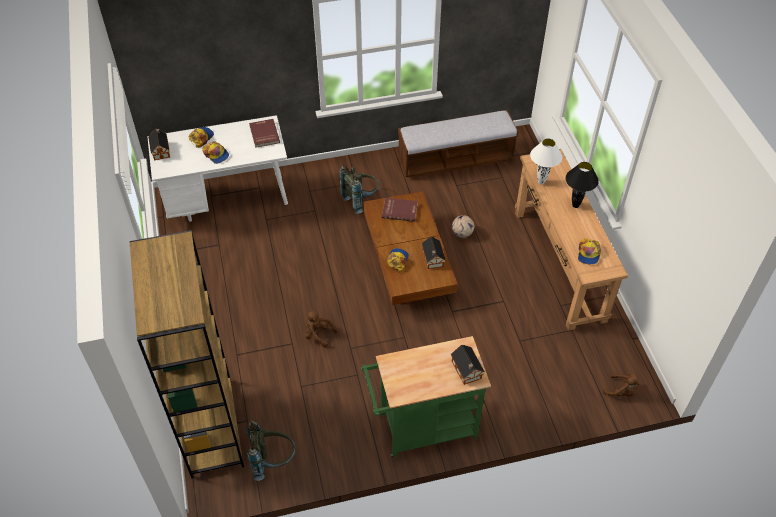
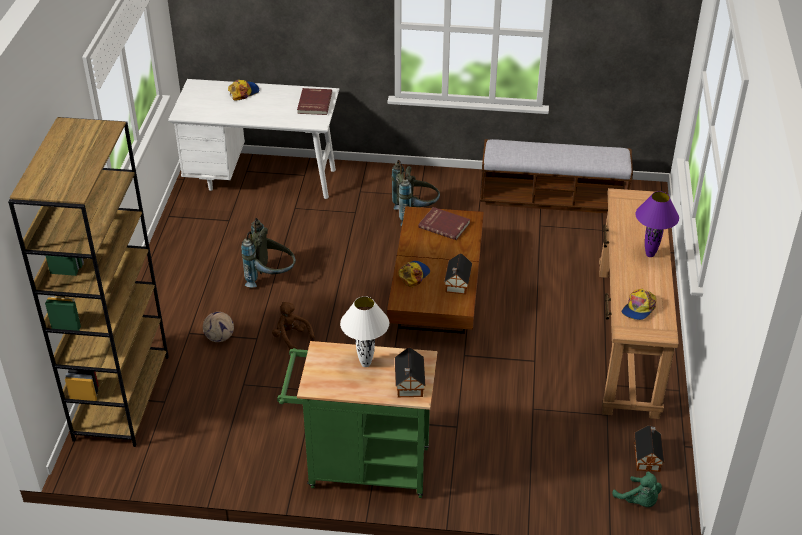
camera: 20 degrees right, 10 degrees down
(161, 150) = (193, 94): toy house -> toy house (647, 456)
(216, 154) = (250, 111): cap -> none
(273, 461) = (170, 451): grey backpack -> grey backpack (271, 278)
(462, 233) = (520, 277): football -> football (220, 337)
(541, 182) = (618, 221): white table lamp -> white table lamp (365, 364)
(575, 206) = (650, 255): black table lamp -> purple table lamp
(622, 391) = (639, 501): brown plush toy -> green plush toy

